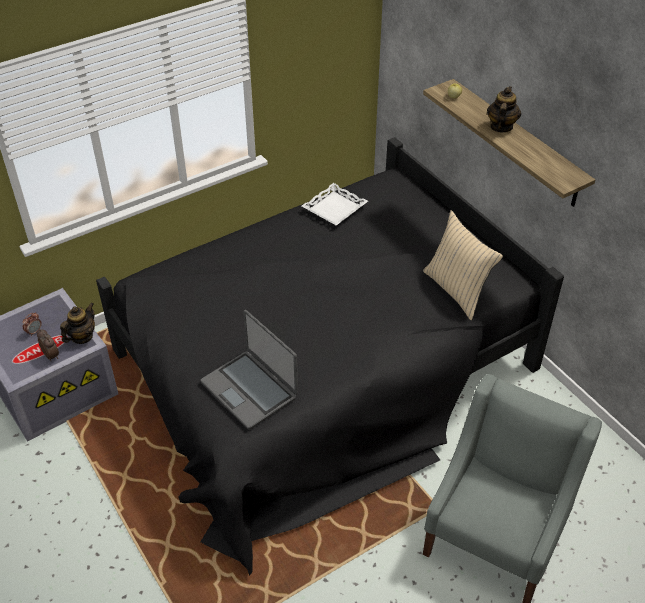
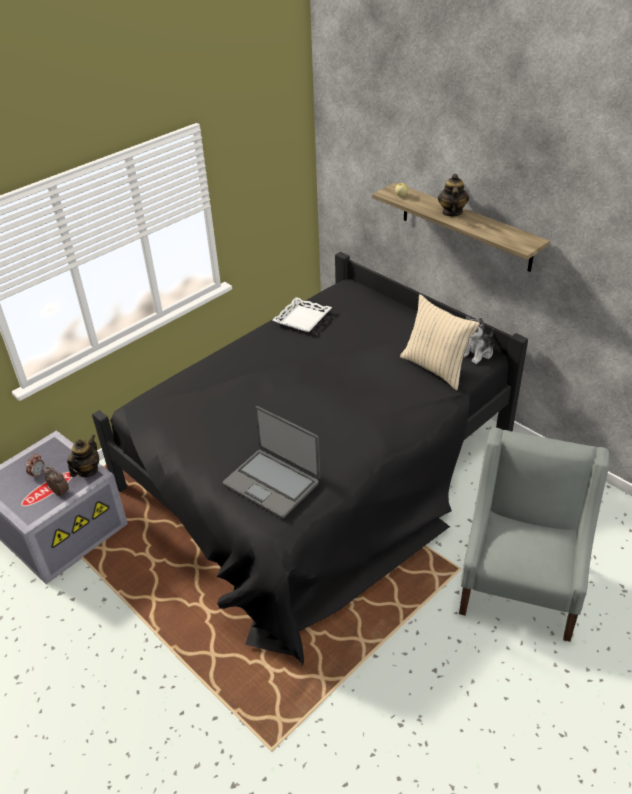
camera: 10 degrees left, 5 degrees down
(509, 280) = (477, 353): none -> plush toy

